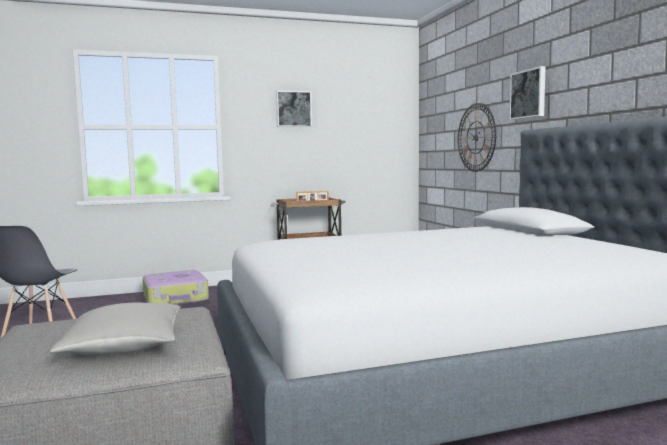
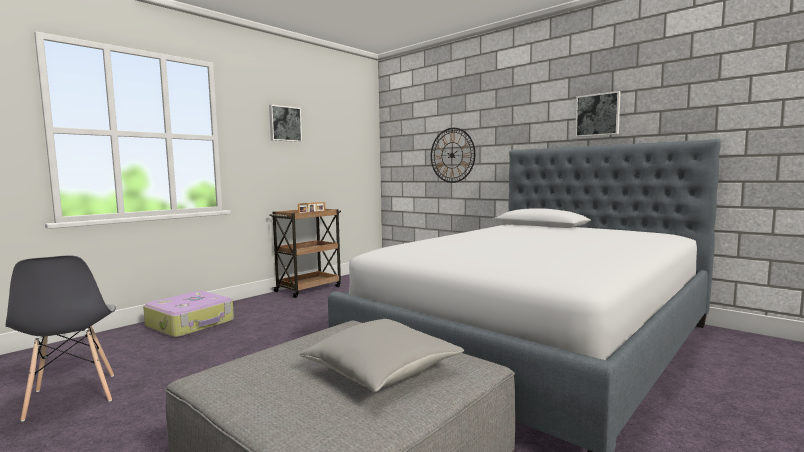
camera: 30 degrees left, 0 degrees up
(528, 94) = (510, 122): picture -> picture (597, 115)

